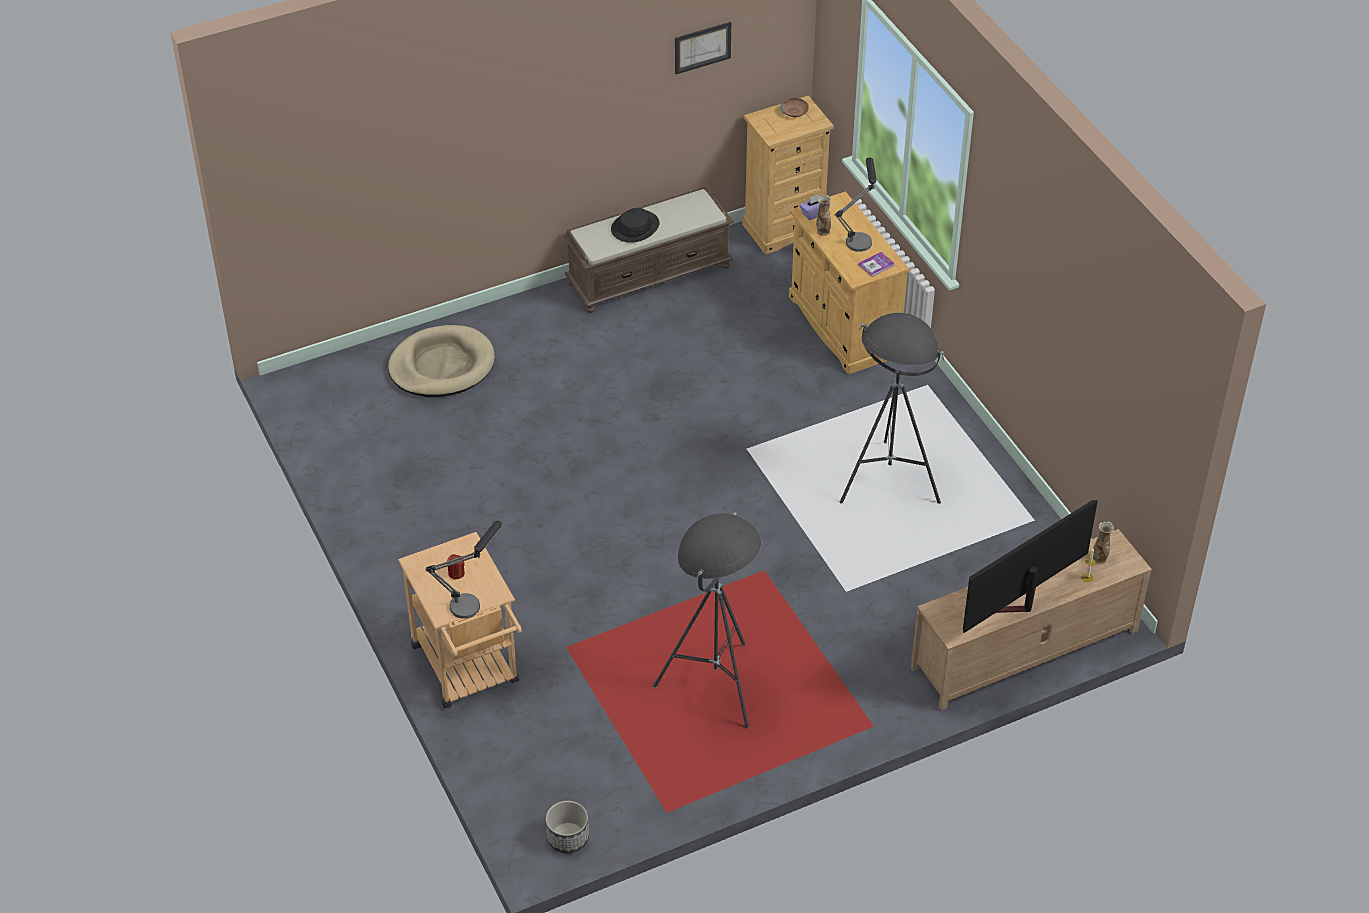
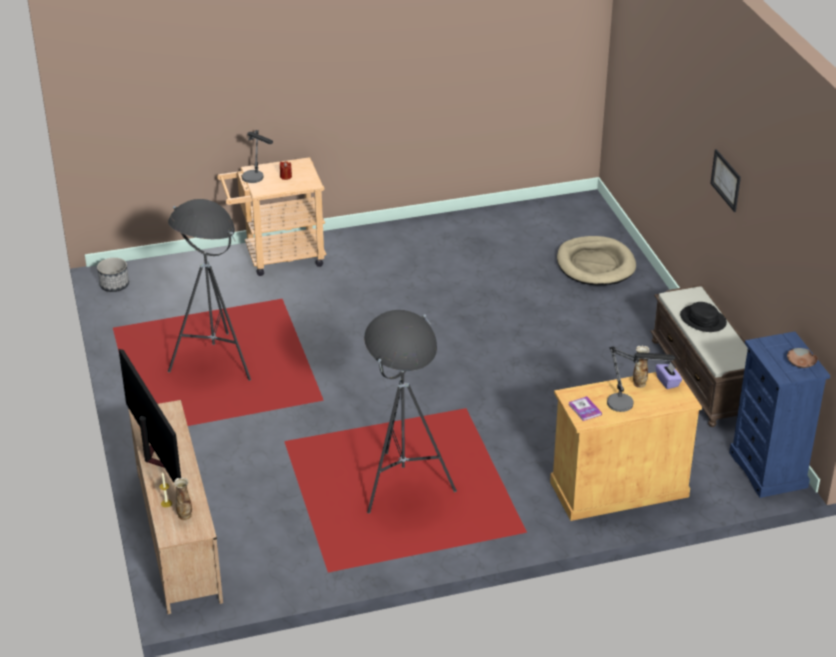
camera: 100 degrees right, 10 degrees down
(702, 47) = (791, 225): picture -> picture (726, 180)
(784, 229) = (768, 470): beige dresser -> blue dresser
(888, 483) = (401, 485): white floor lamp -> red floor lamp

